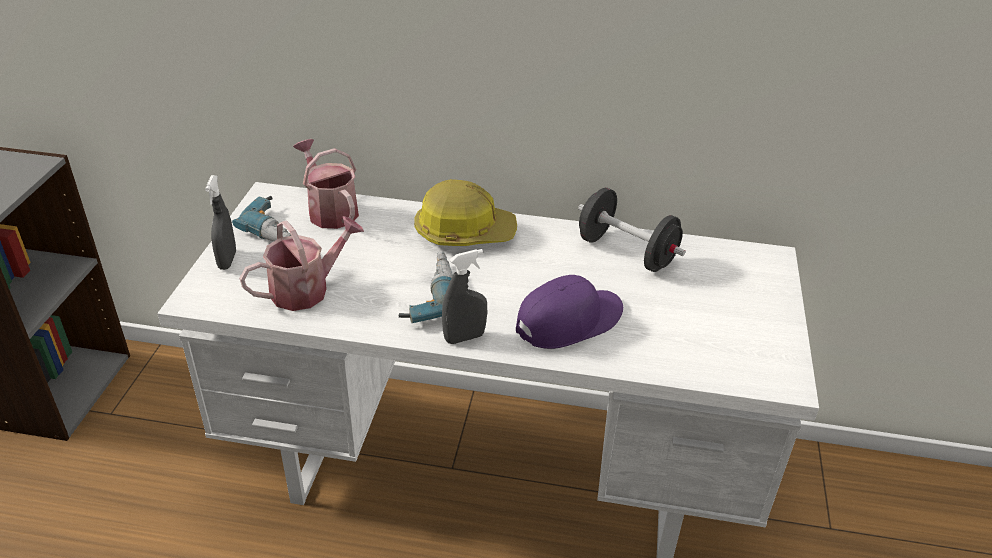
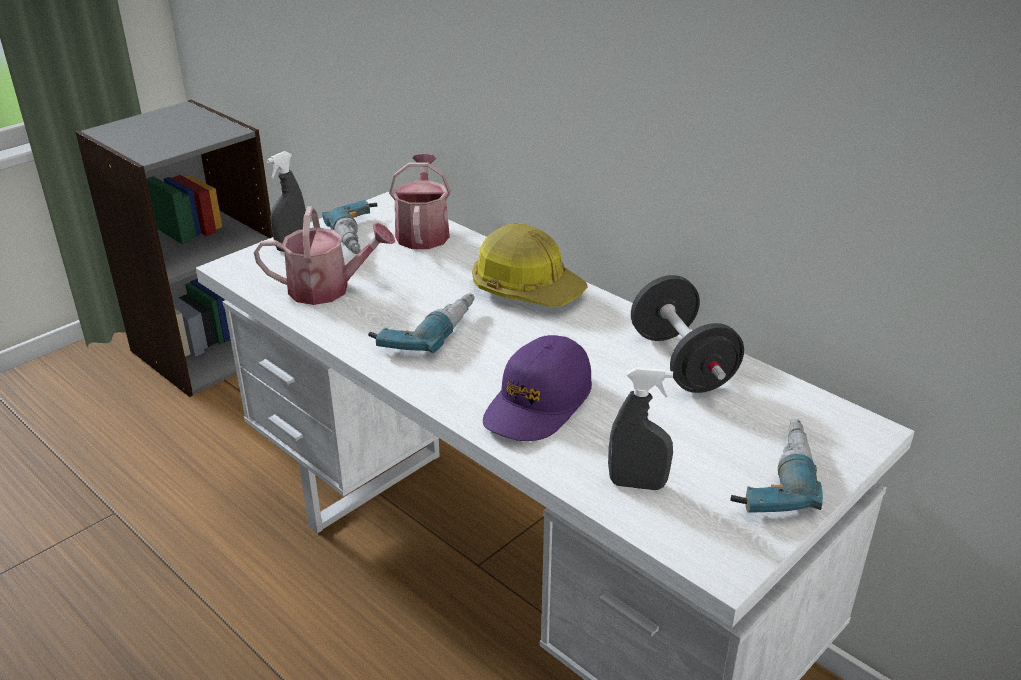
camera: 35 degrees right, 5 degrees down
(464, 337) = (417, 378): grey spray bottle -> grey spray bottle (637, 484)
(569, 321) = (538, 403): purple cap -> purple cap turned 120 degrees clockwise
(753, 311) = (769, 475): none -> power drill

